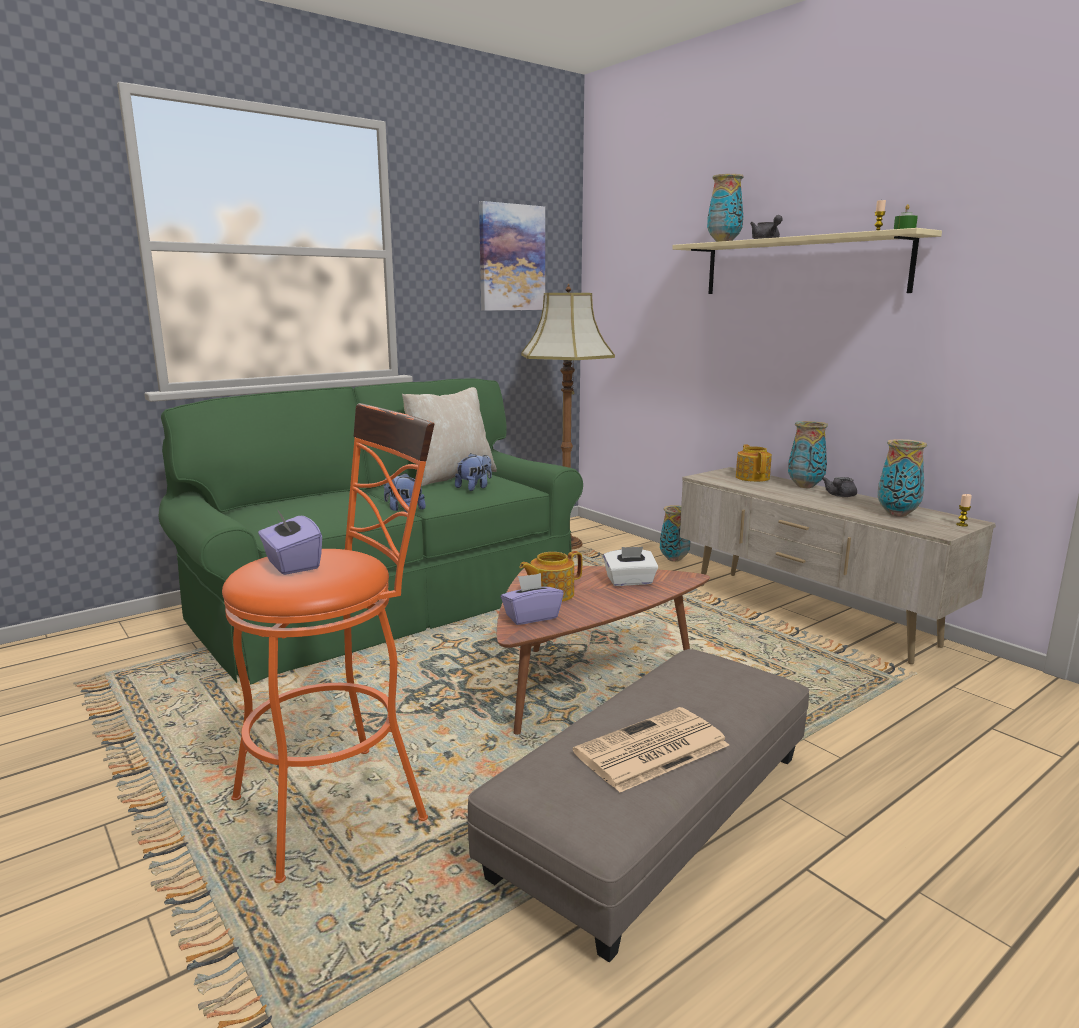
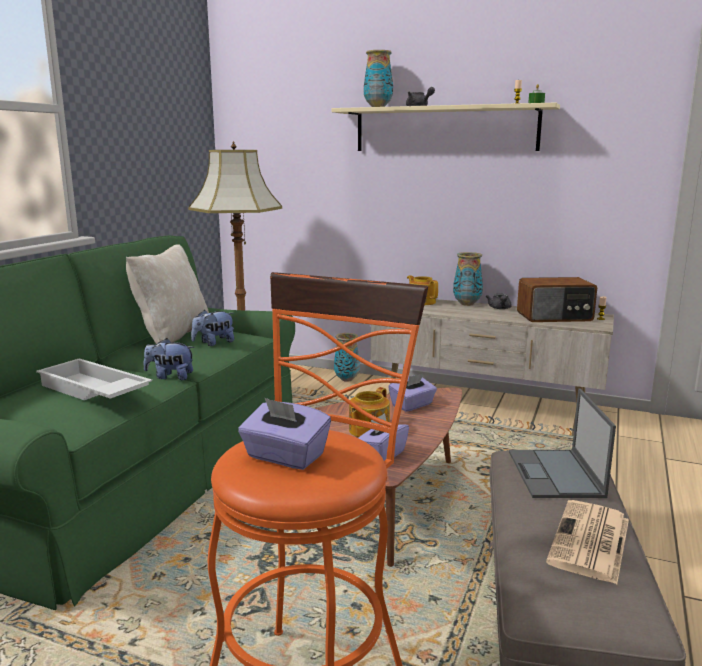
camera: 30 degrees left, 0 degrees up
(322, 508) = (92, 390): none -> white tray
(474, 487) = (214, 343): plush toy -> plush toy turned 135 degrees counterclockwise
(511, 258) = (163, 115): picture -> none
(630, 581) = (412, 405): white tissue box -> purple tissue box
(711, 683) = (555, 474): none -> laptop
(897, 514) = (555, 317): vase -> radio

